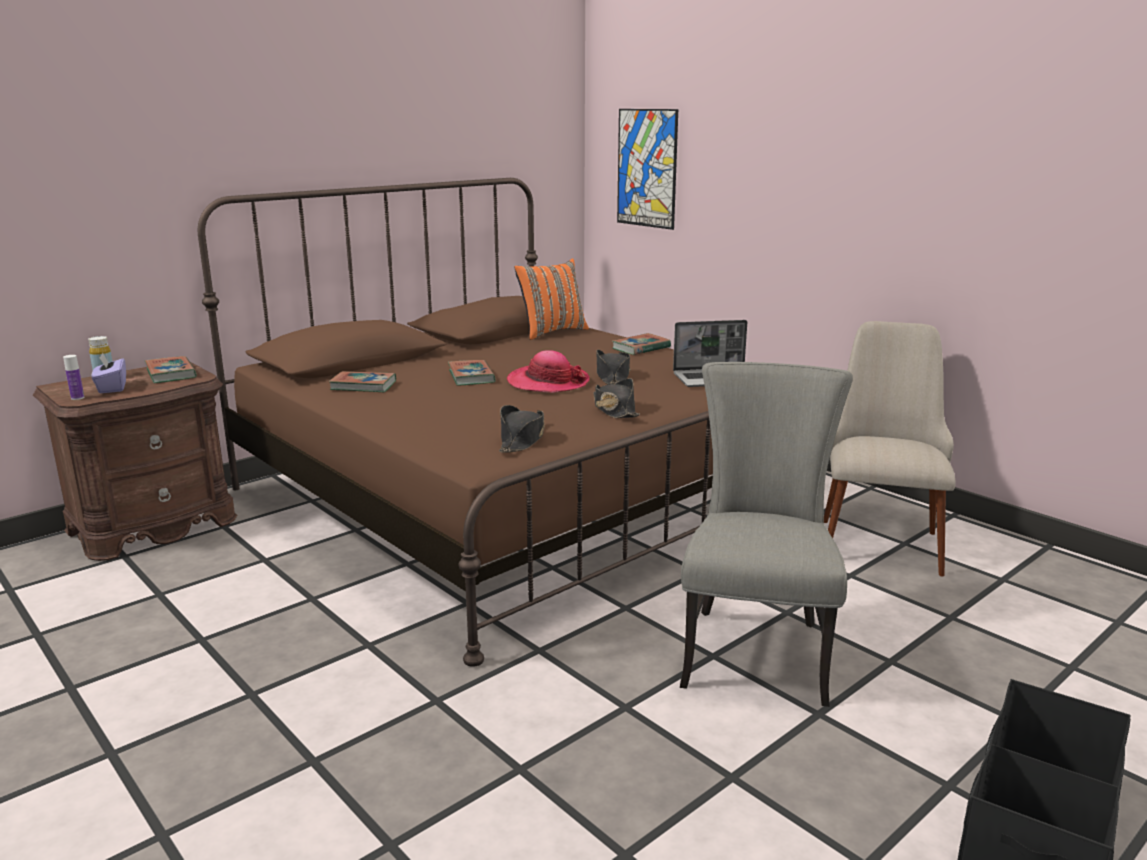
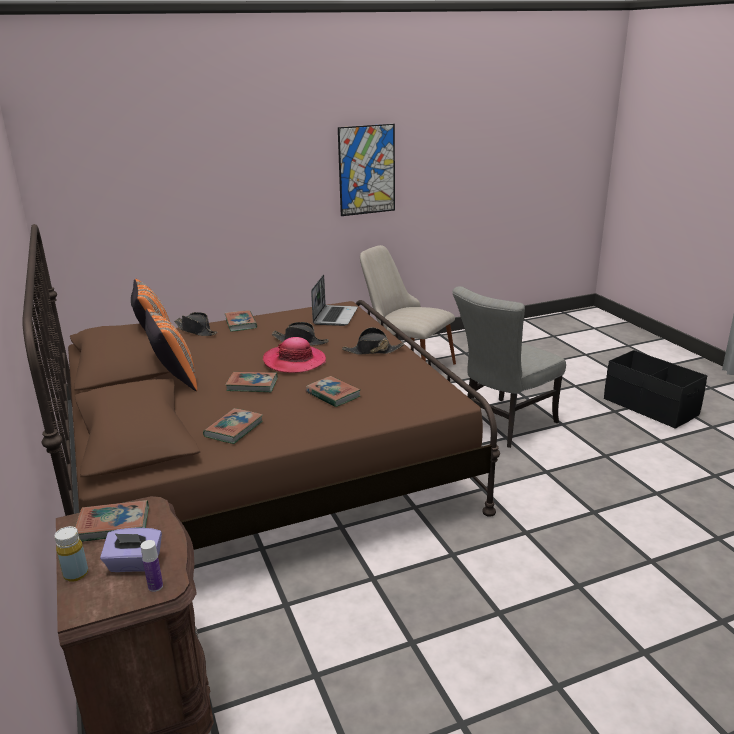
camera: 70 degrees left, 5 degrees up
(465, 352) = (174, 380): none -> orange pillow
(465, 409) = (333, 395): none -> book
(522, 439) = (412, 383): black hat -> black hat (196, 330)
(647, 168) = (110, 190): picture -> picture (367, 170)
(755, 647) = (503, 425): grey chair -> grey chair turned 75 degrees counterclockwise

